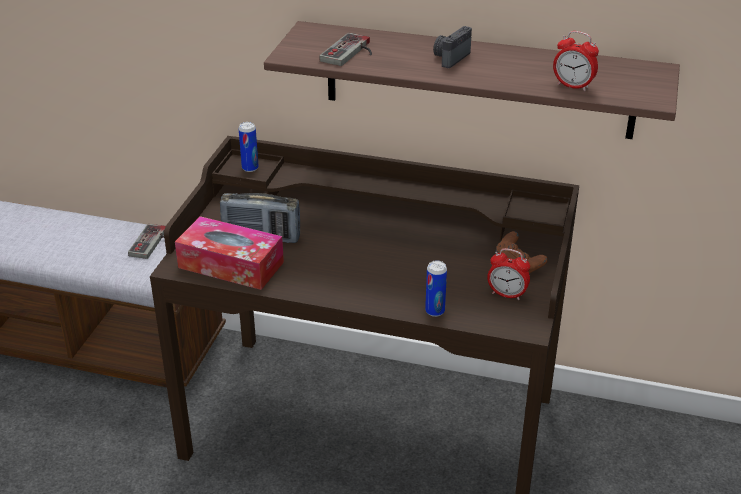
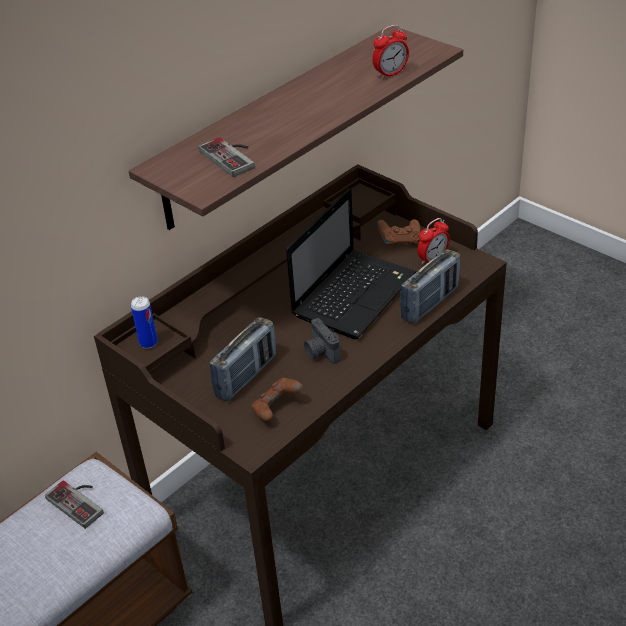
camera: 60 degrees left, 5 degrees up
(231, 265) = (276, 409): tissue box -> brown game controller
(414, 261) = (355, 293): none -> laptop
(435, 311) = (430, 303): can -> radio
(450, 58) = (291, 111): camera -> camera (320, 352)

